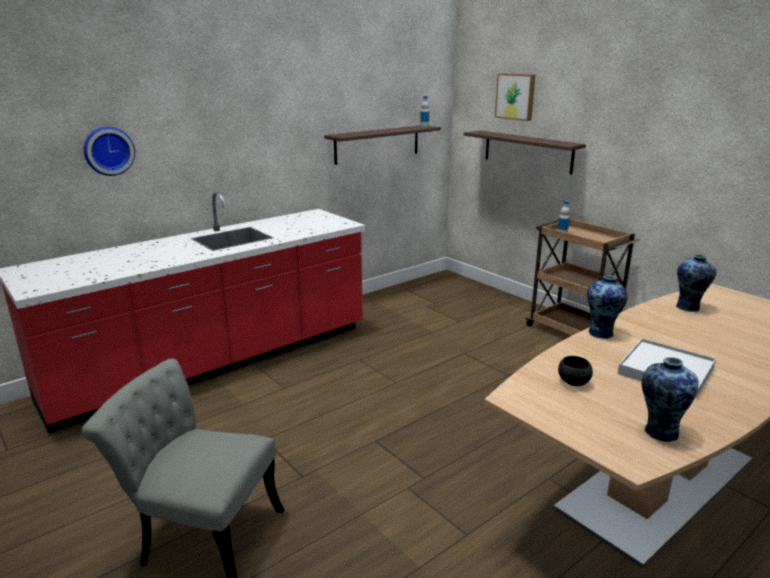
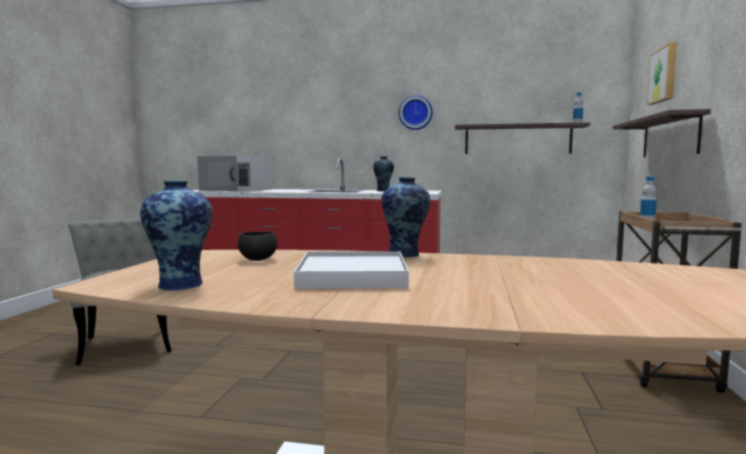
camera: 50 degrees right, 15 degrees down
(85, 266) = (237, 190): none -> white microwave
(108, 150) = (283, 125): wall clock -> wall clock (415, 113)
(689, 307) = (596, 268): vase -> vase (383, 191)

